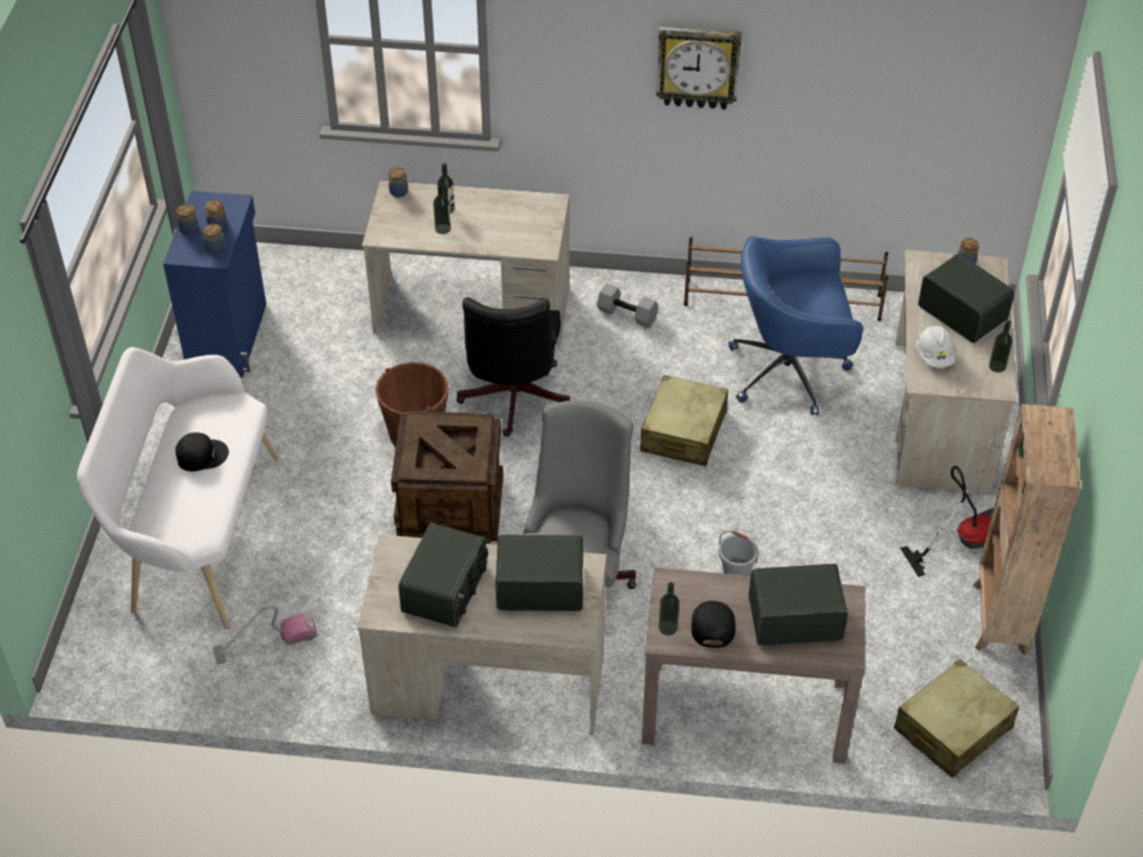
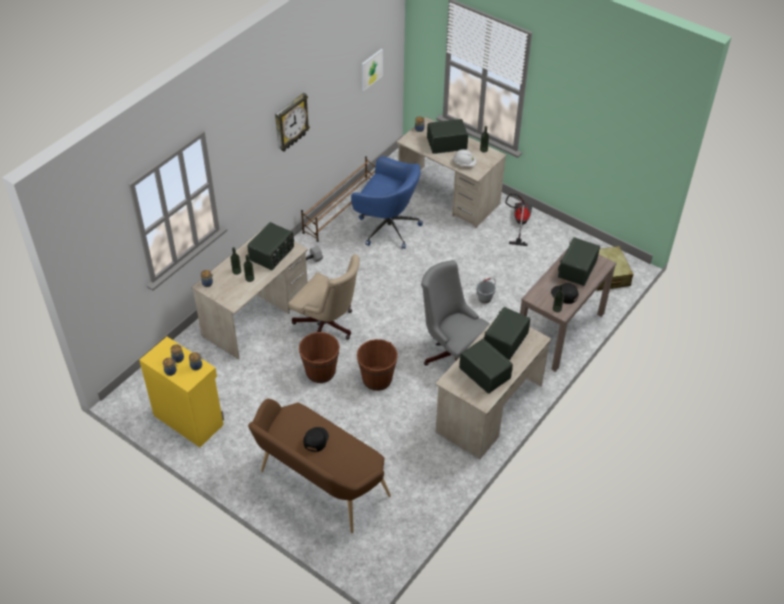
camera: 60 degrees left, 0 degrees up
(196, 535) = (319, 486): white bench -> brown bench
(229, 337) = (189, 419): blue cabinet -> yellow cabinet
(265, 642) = (409, 484): vacuum cleaner -> none
(449, 508) = (377, 379): crate -> brown bucket
(512, 401) = (327, 327): black office chair -> beige office chair
(513, 228) = (272, 254): none -> radio
(683, 432) = (394, 278): beige suitcase -> none
(791, 371) = (387, 227): blue office chair -> blue office chair turned 90 degrees counterclockwise
(944, 100) = (371, 69): none -> picture
(999, 620) = (564, 234): brown bookcase -> none

